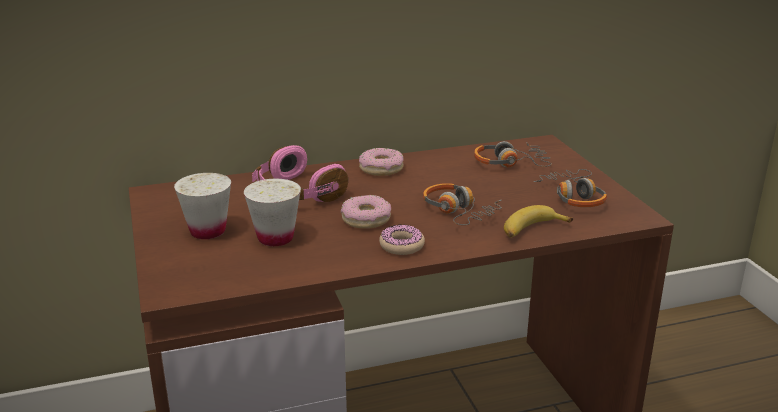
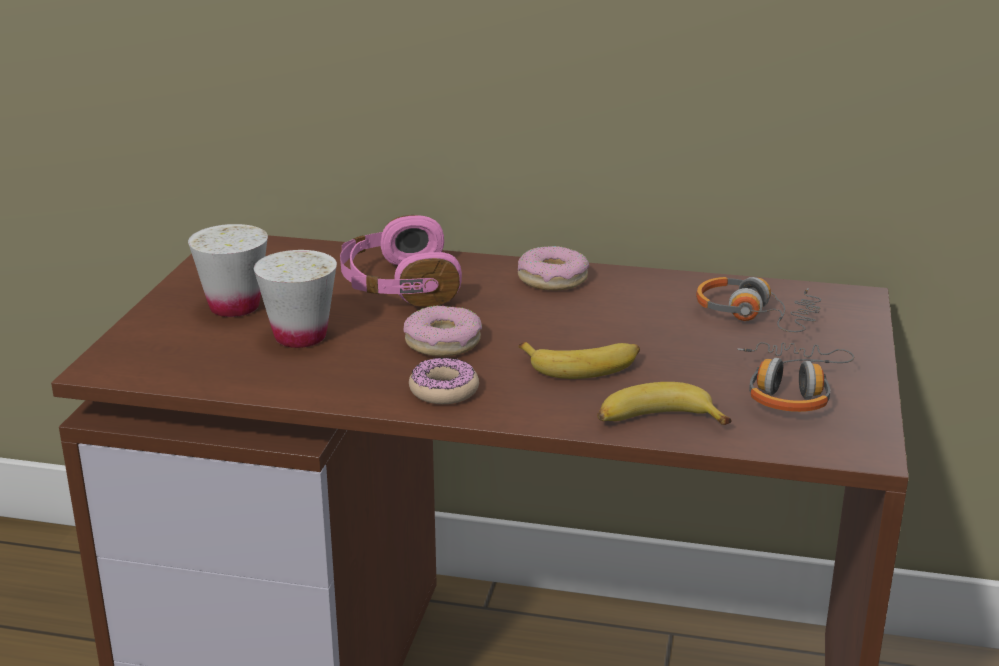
camera: 30 degrees right, 0 degrees up
(458, 212) = (582, 366): headphones -> banana

